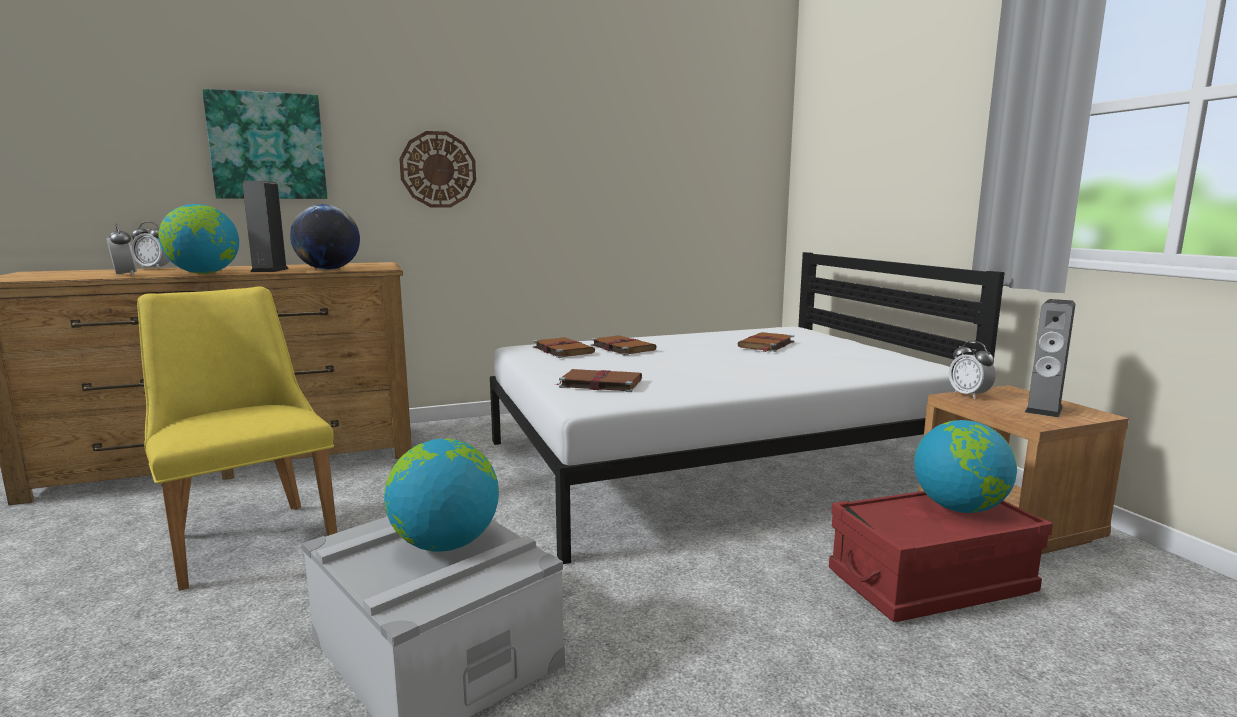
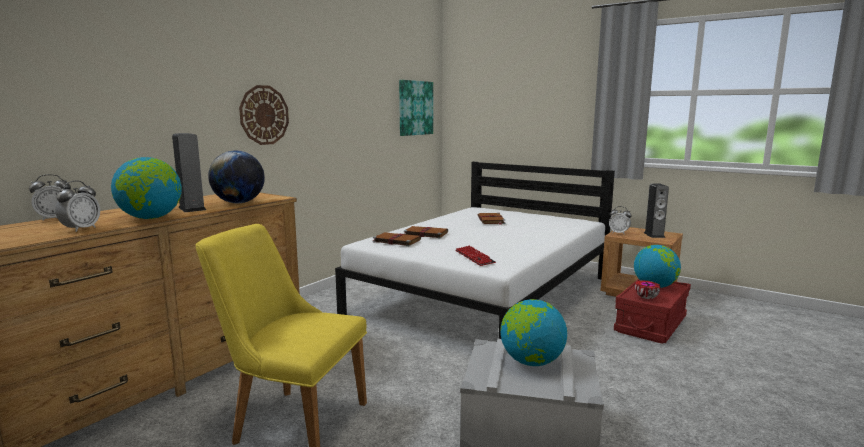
camera: 35 degrees left, 0 degrees up
(124, 275) = (81, 229): alarm clock -> alarm clock turned 90 degrees clockwise
(268, 146) = (140, 98): picture -> picture (415, 108)
(599, 383) = (474, 257): brown book -> keyboard
(895, 521) = (646, 298): none -> bowl

